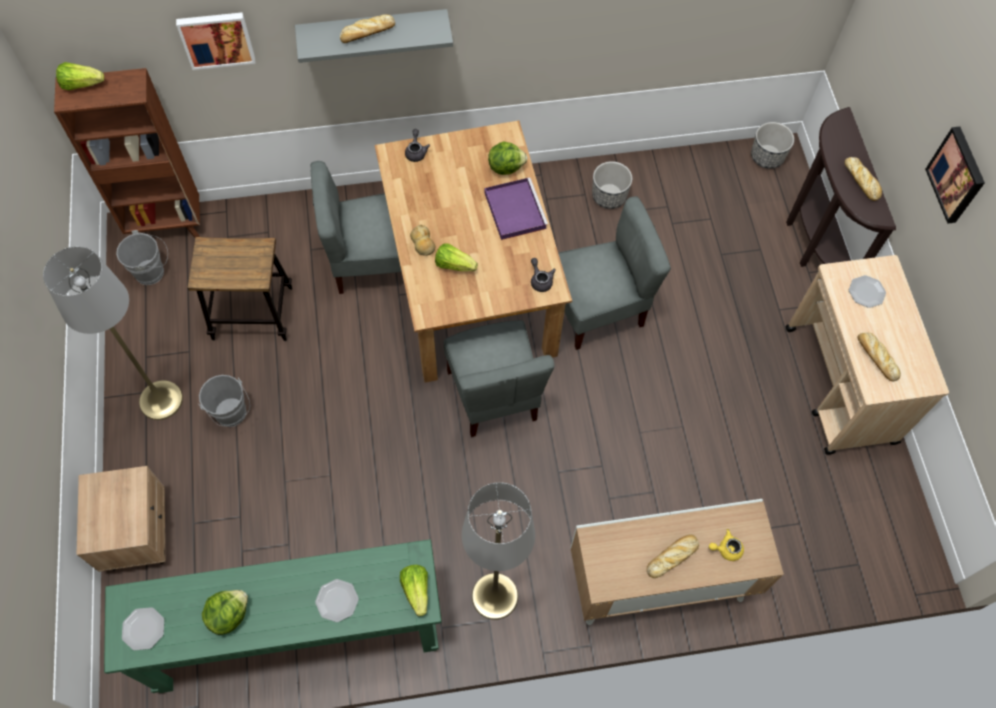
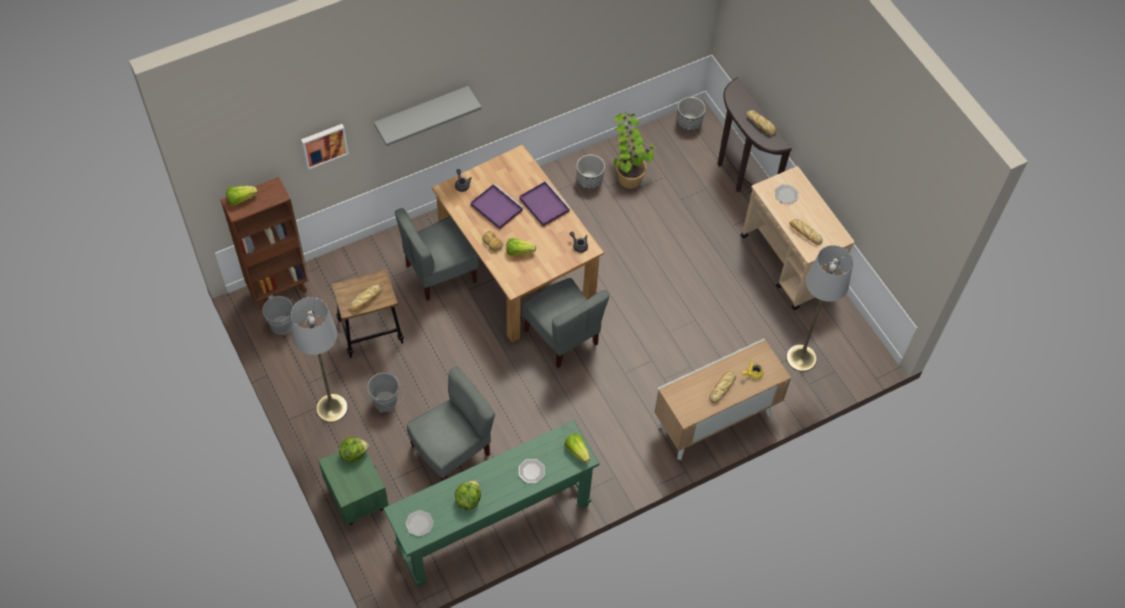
camera: 20 degrees left, 5 degrees down
(138, 532) = (357, 497): beige nightstand -> green nightstand
(367, 33) = (423, 115): bread -> bread (365, 300)
(448, 195) = (496, 207): none -> purple tray
(495, 596) = (613, 461): grey floor lamp -> grey floor lamp (801, 358)
(505, 166) = (526, 178): lettuce -> lettuce (353, 454)
(598, 309) = (611, 259): grey chair -> grey chair (452, 451)
(665, 196) = (629, 169): none -> potted plant
(957, 175) = (817, 108): picture -> none

